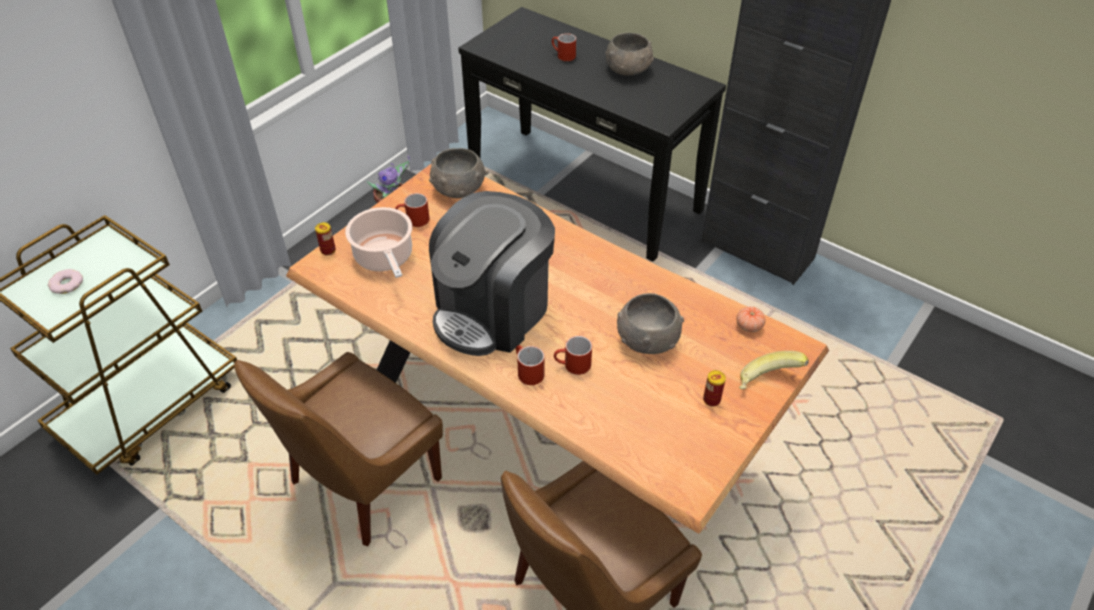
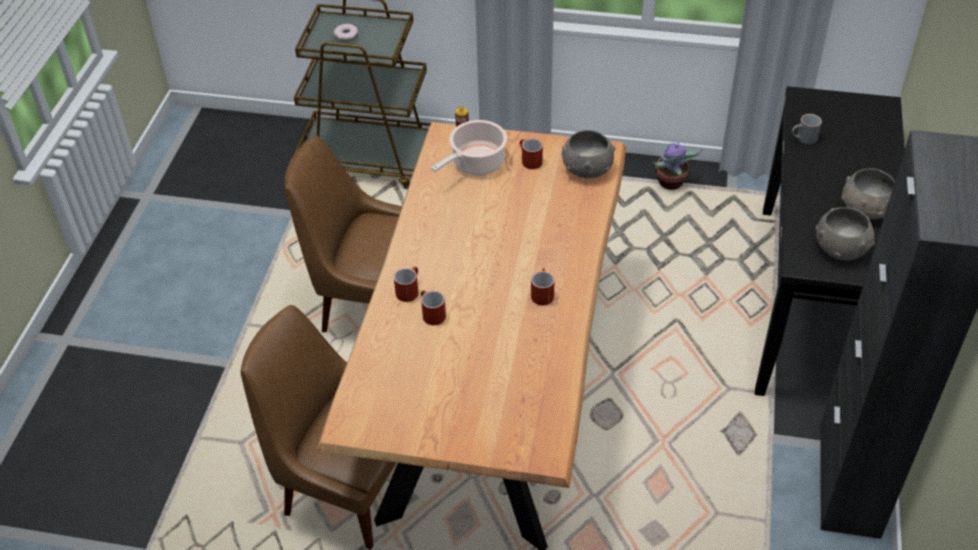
camera: 65 degrees right, 0 degrees up
(493, 311) = (460, 246): coffee machine -> none
(527, 65) = (803, 139): none -> grey mug
(563, 55) = (843, 156): red mug -> red mug (541, 293)
(647, 339) = (489, 350): grey bowl -> grey bowl (841, 248)
(711, 400) = (446, 413): can -> none
(749, 326) = (550, 414): tomato -> none
(768, 383) = (488, 446): banana -> none

